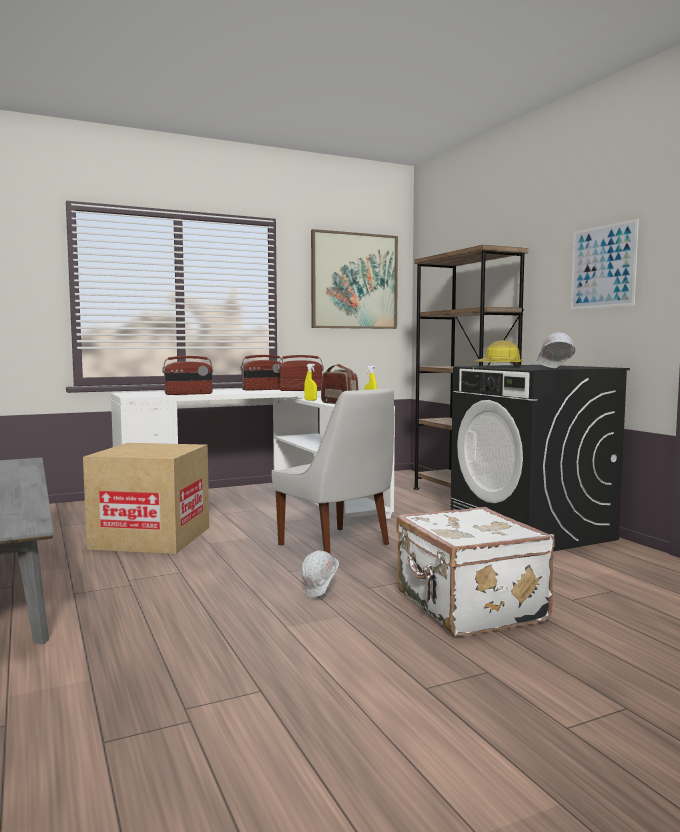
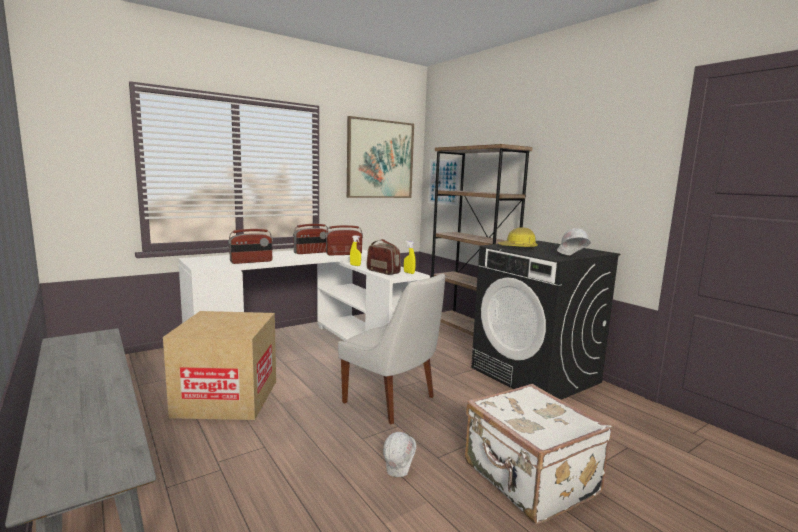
camera: 10 degrees left, 5 degrees up
(603, 266) = (600, 170): picture -> picture (443, 181)

